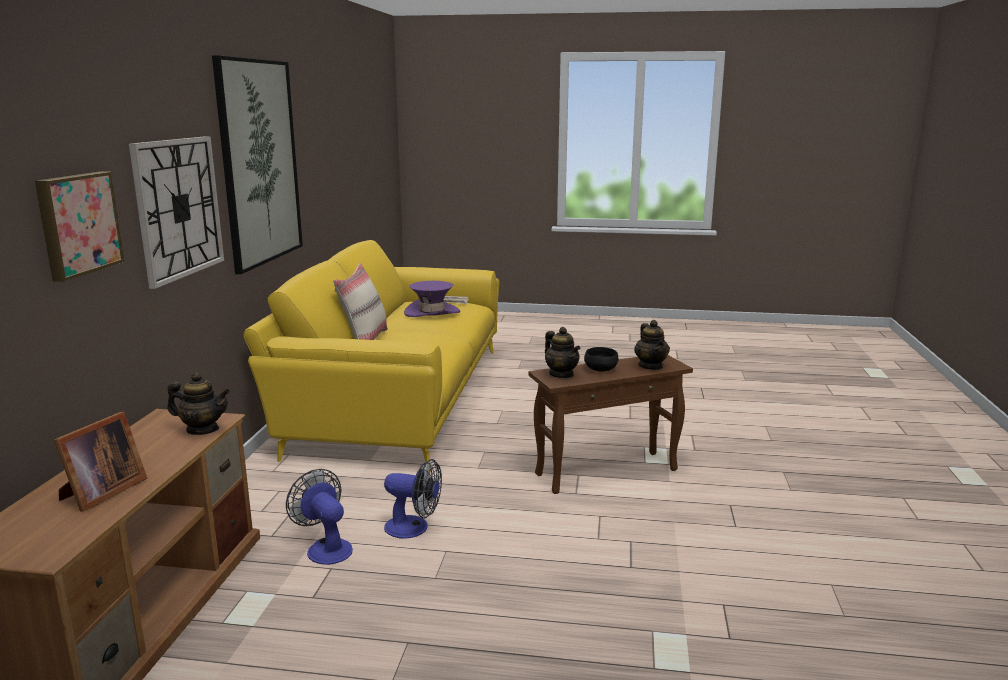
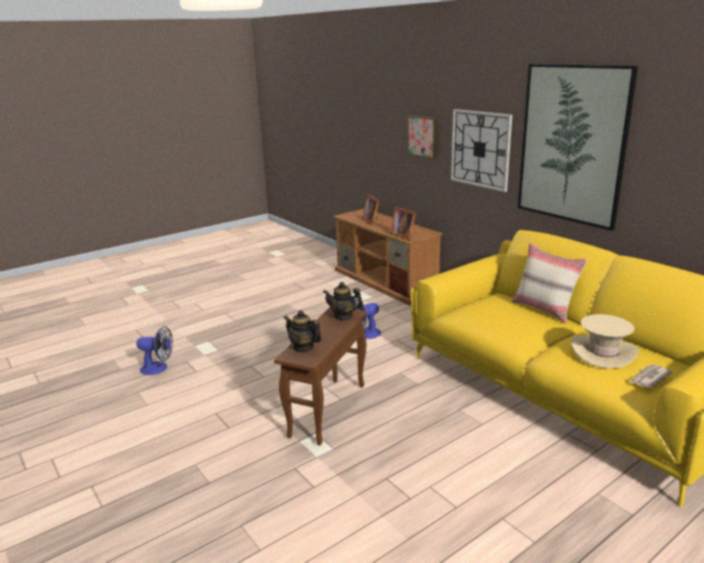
camera: 135 degrees right, 5 degrees up
(202, 430) = (403, 235): teapot -> picture frame
(325, 548) = (380, 314): fan -> fan (158, 368)
(432, 312) = (603, 352): purple hat -> beige hat
(601, 370) = (328, 330): black bowl -> none

